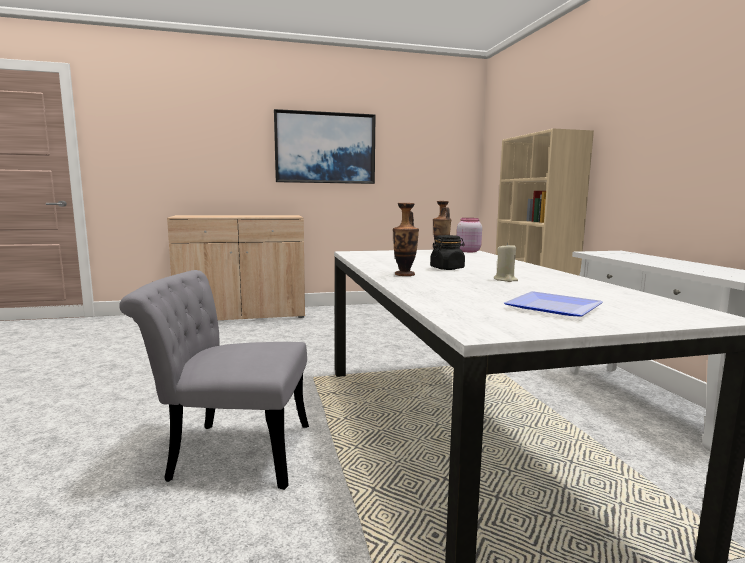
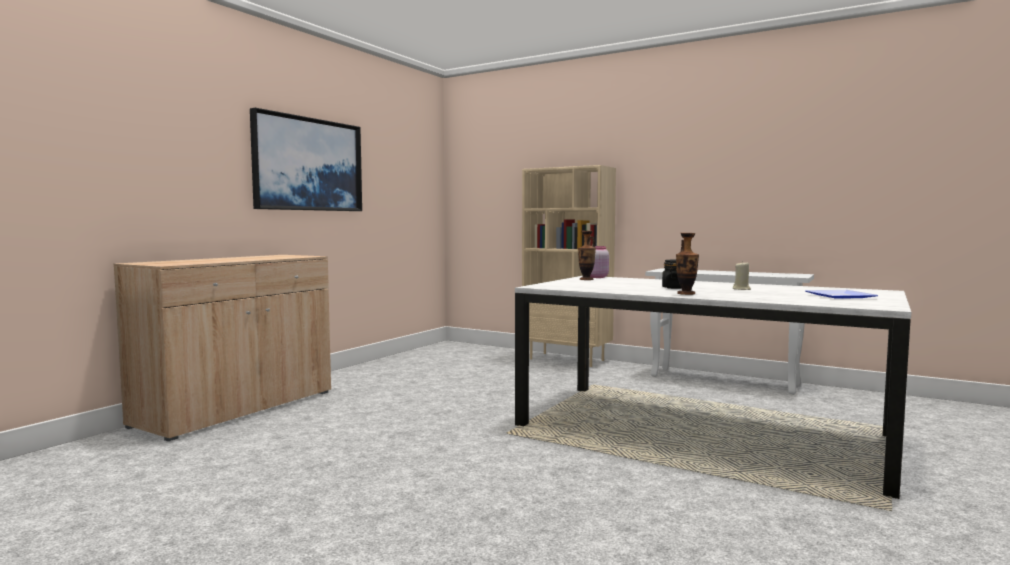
camera: 45 degrees left, 5 degrees down
(229, 452) = (610, 497): grey chair -> none

